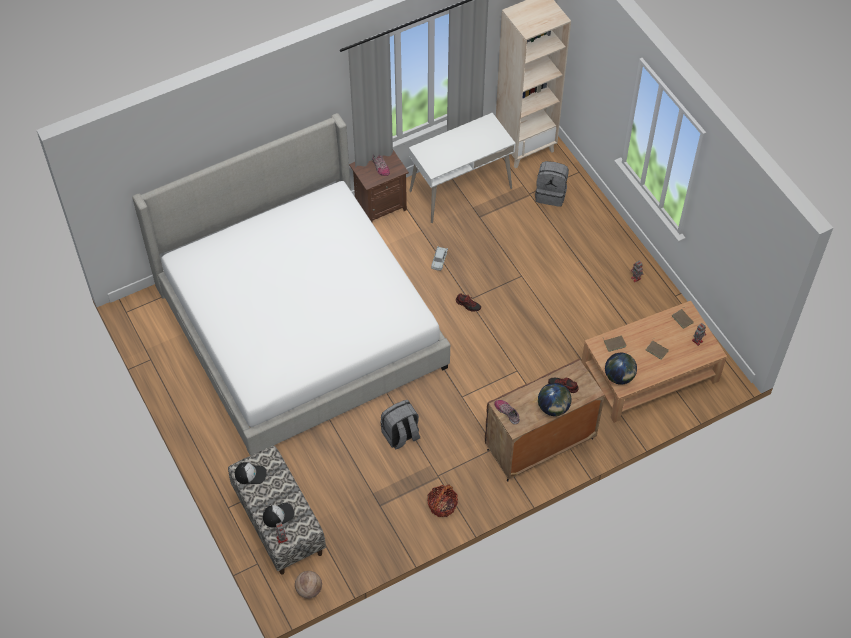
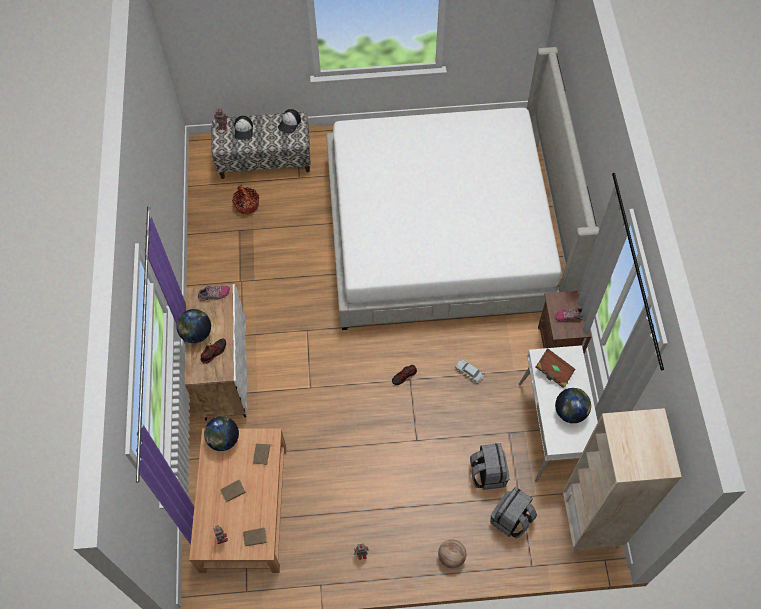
camera: 115 degrees right, 5 degrees up
(309, 590) = (198, 161): basketball -> basketball (451, 557)
(401, 435) = (294, 268): grey backpack -> grey backpack (487, 473)
(442, 158) = (554, 372): none -> brown book
(442, 505) = (212, 273): basket -> basket (247, 205)
(472, 139) = (570, 412): none -> globe
(539, 444) = (224, 372): brown cabinet -> white cabinet

